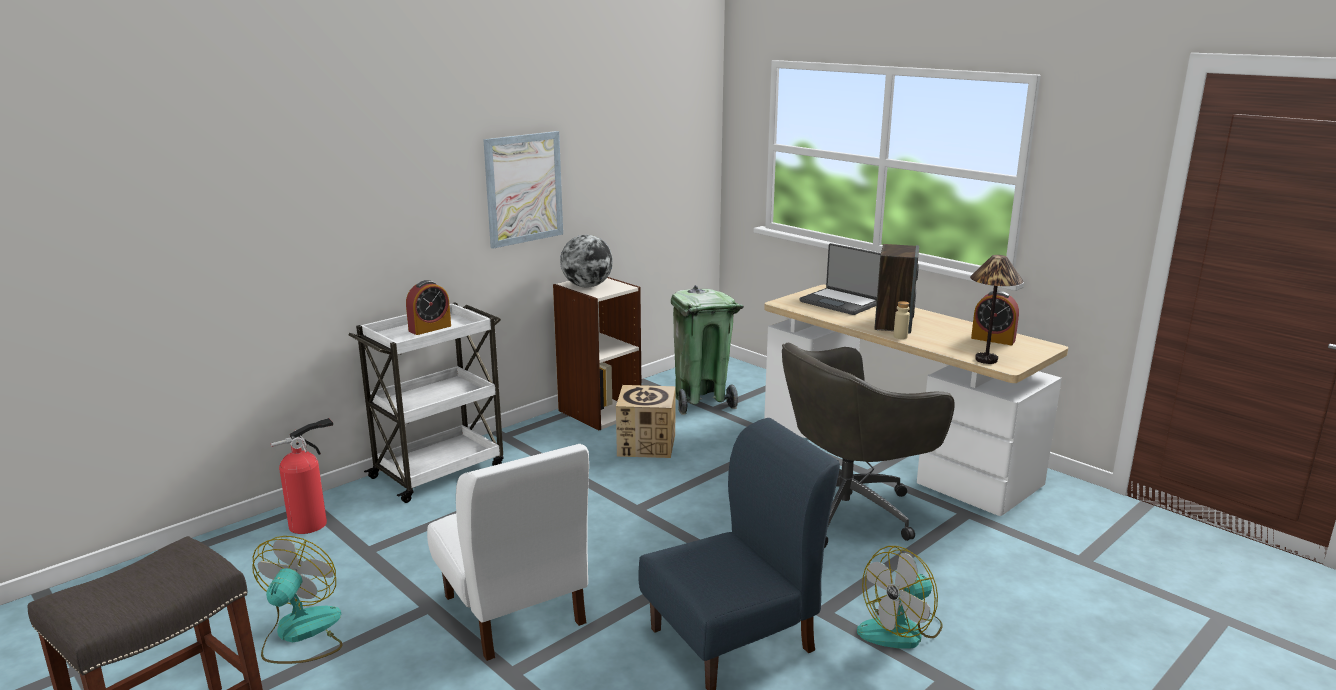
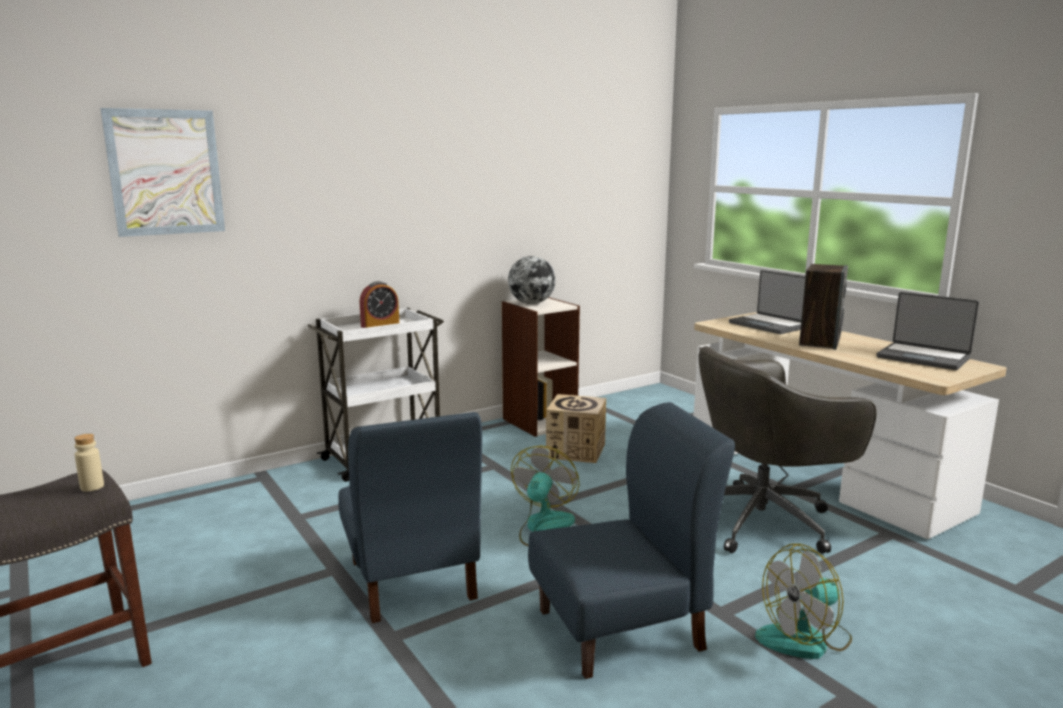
camera: 10 degrees right, 5 degrees down
(300, 634) = (213, 581): fan -> fan (546, 530)
(312, 523) = (259, 491): fire extinguisher -> none
(513, 610) = (412, 580): white chair -> blue chair
(524, 188) = (478, 211): picture -> picture (165, 172)
(702, 401) = (636, 419): green trash can -> none
(900, 337) = (824, 351): beige bottle -> beige bottle (92, 487)
(985, 360) = (913, 373): table lamp -> none
(993, 339) = (923, 358): alarm clock -> laptop

